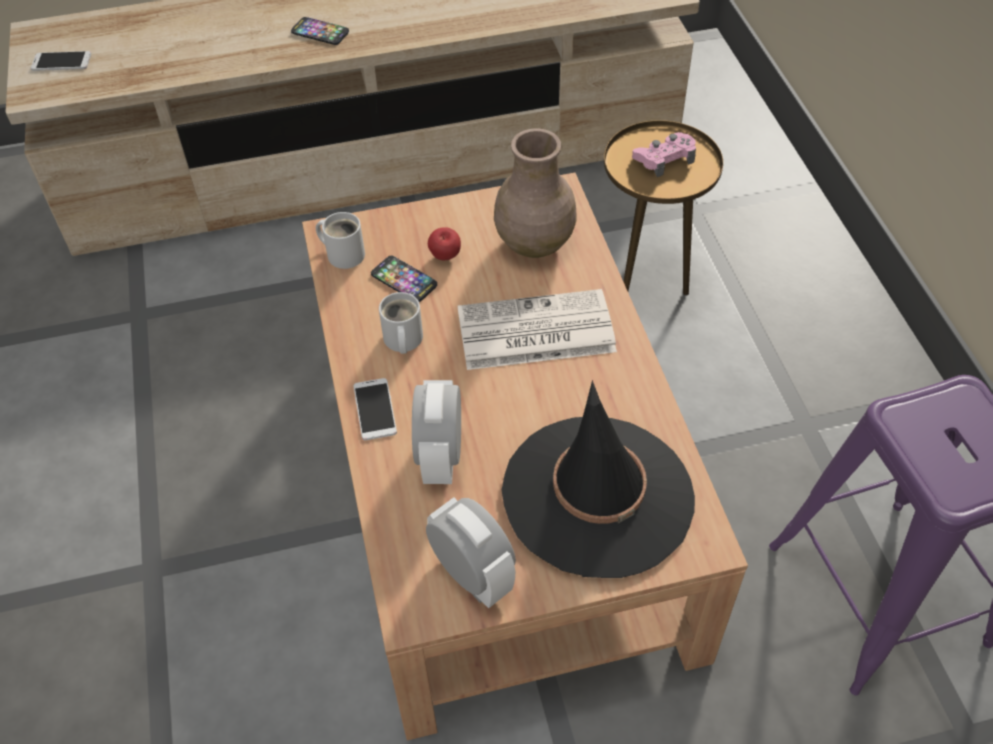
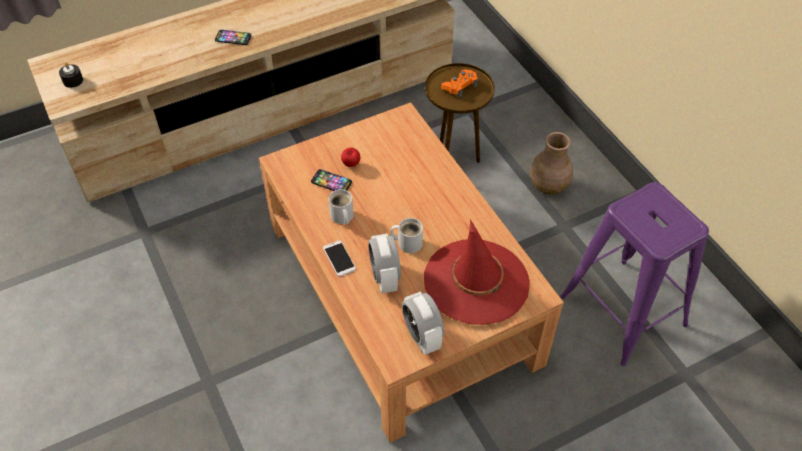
camera: 15 degrees left, 0 degrees up
(61, 62) = (73, 80): phone -> black candle
(343, 253) = (290, 172): white mug -> white mug (408, 242)
(472, 575) = (422, 336): alarm clock -> alarm clock turned 150 degrees counterclockwise
(533, 243) = (399, 148): brown vase -> brown vase (548, 186)
(533, 332) = (415, 199): newspaper -> none
(598, 495) = (476, 281): black hat -> red hat
(664, 159) = (460, 86): pink game controller -> orange game controller

